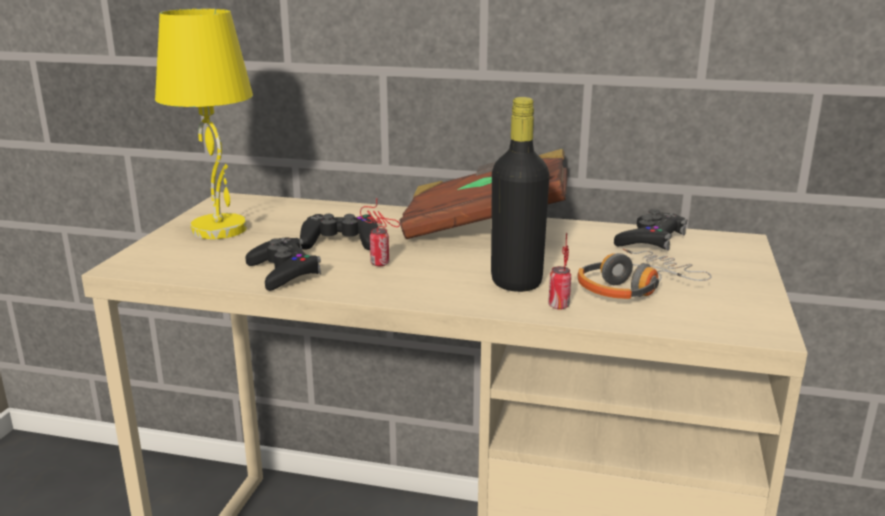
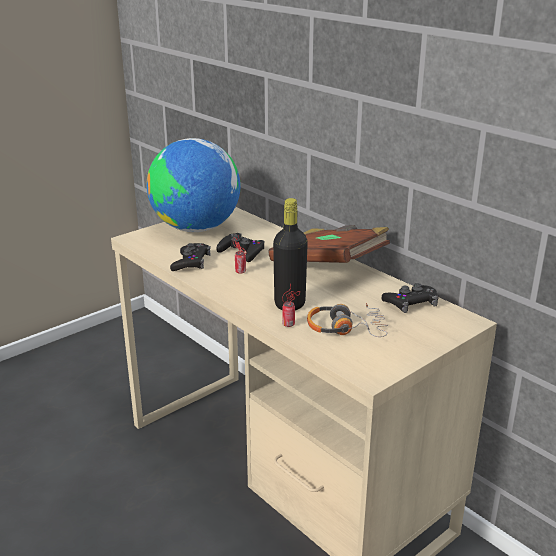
camera: 35 degrees right, 5 degrees up
(220, 229) = (196, 228): yellow table lamp -> globe

